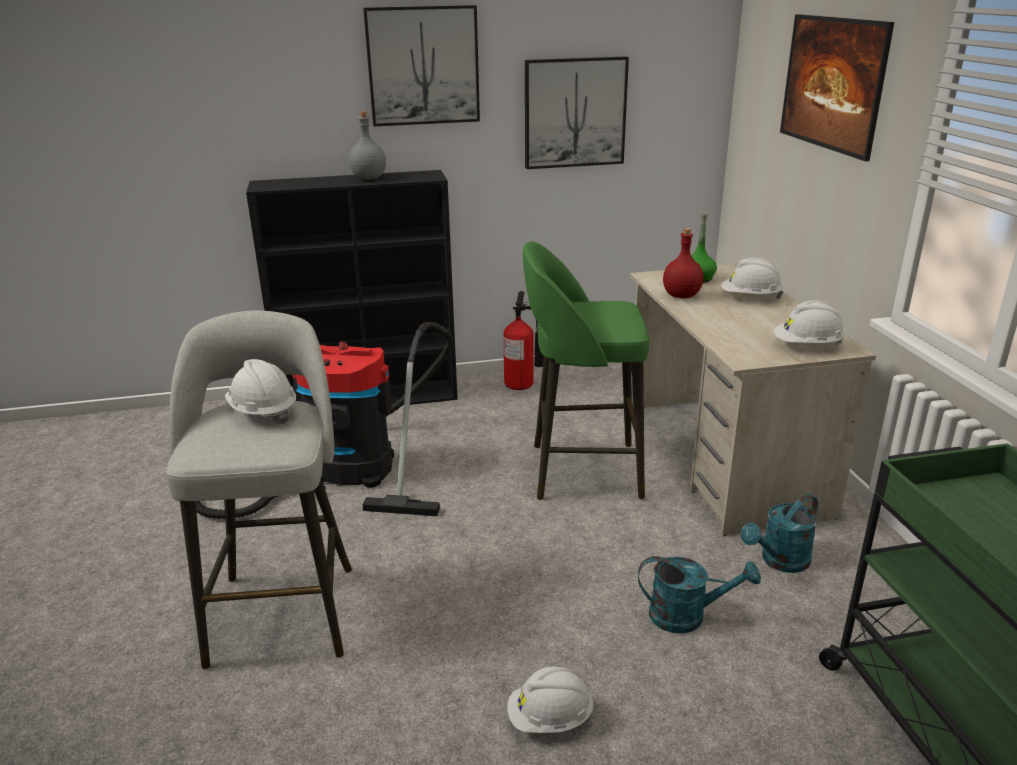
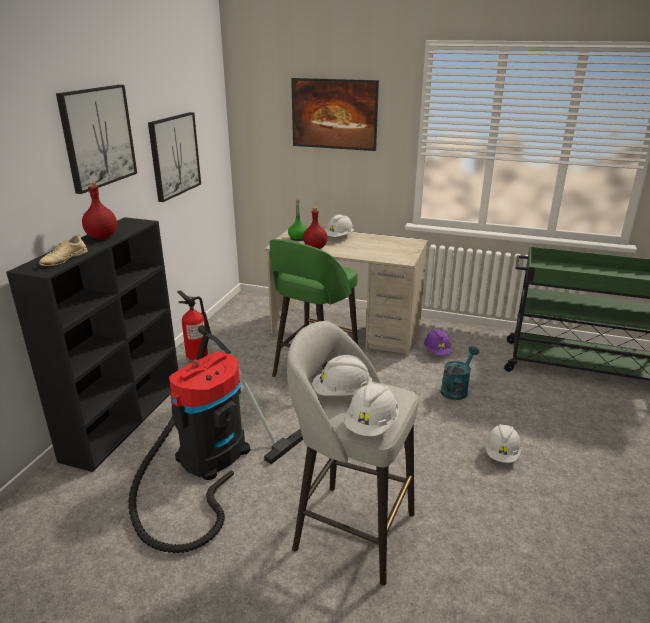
camera: 60 degrees left, 0 degrees up
(296, 184) = (64, 259): none -> beige shoe
(368, 178) = (102, 237): grey bottle -> red bottle
(779, 562) = (437, 351): turquoise watering can -> purple hard hat
(807, 346) = (405, 246): white hard hat -> white hard hat (371, 425)

